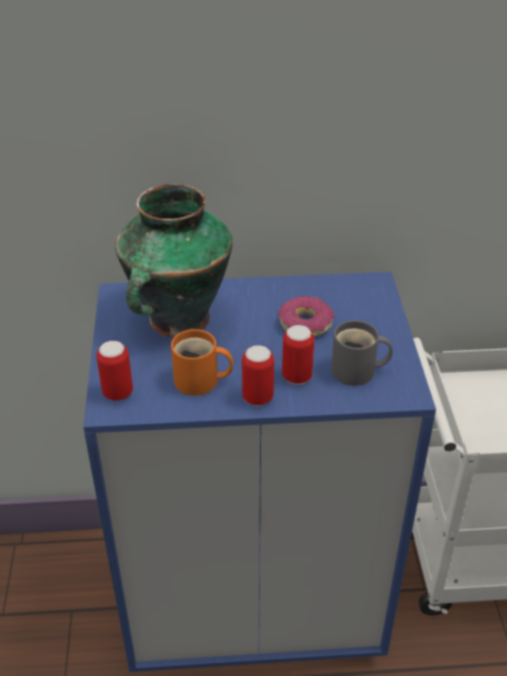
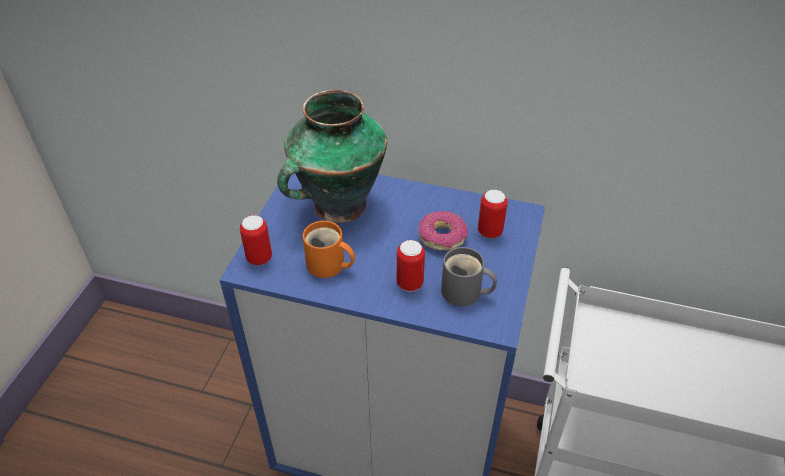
camera: 20 degrees right, 5 degrees up
(257, 397) = (367, 293): can -> can (490, 232)

